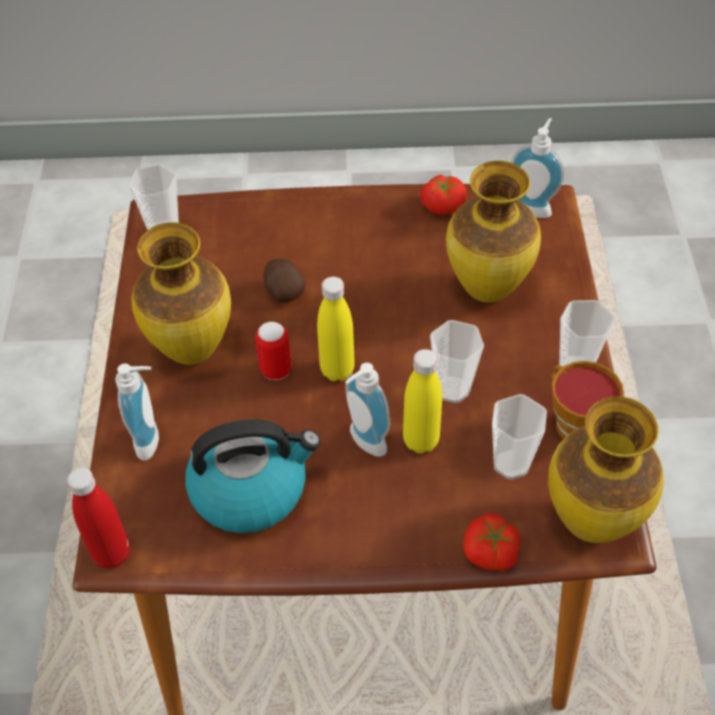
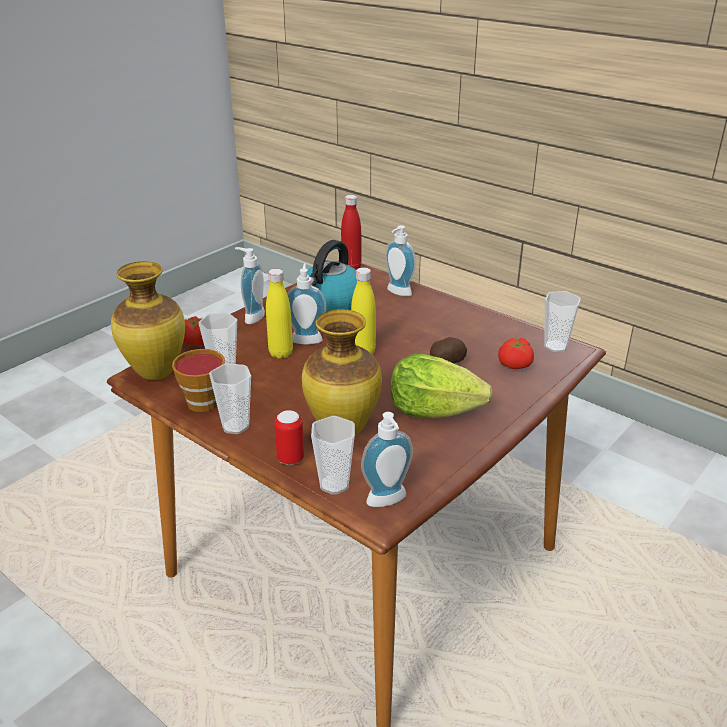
camera: 130 degrees right, 20 degrees down
(194, 349) = (441, 321): vase -> none
(276, 370) = (391, 336): can -> can (290, 459)
(374, 548) = (251, 317): none -> soap dispenser
(384, 251) = (433, 411): none -> lettuce
(442, 205) = (447, 459): tomato -> tomato (515, 364)
(452, 389) = (293, 378): cup -> cup (334, 484)

